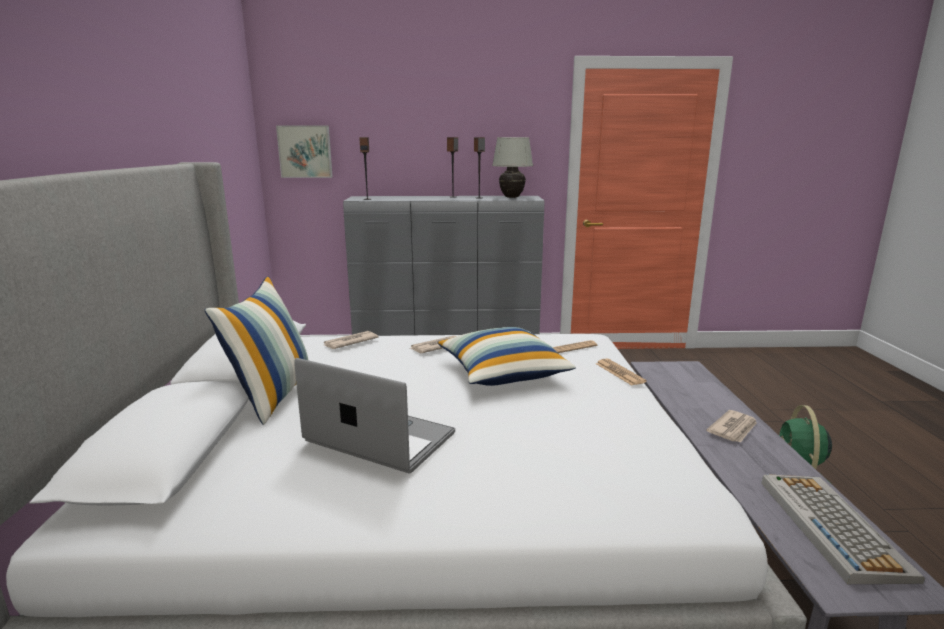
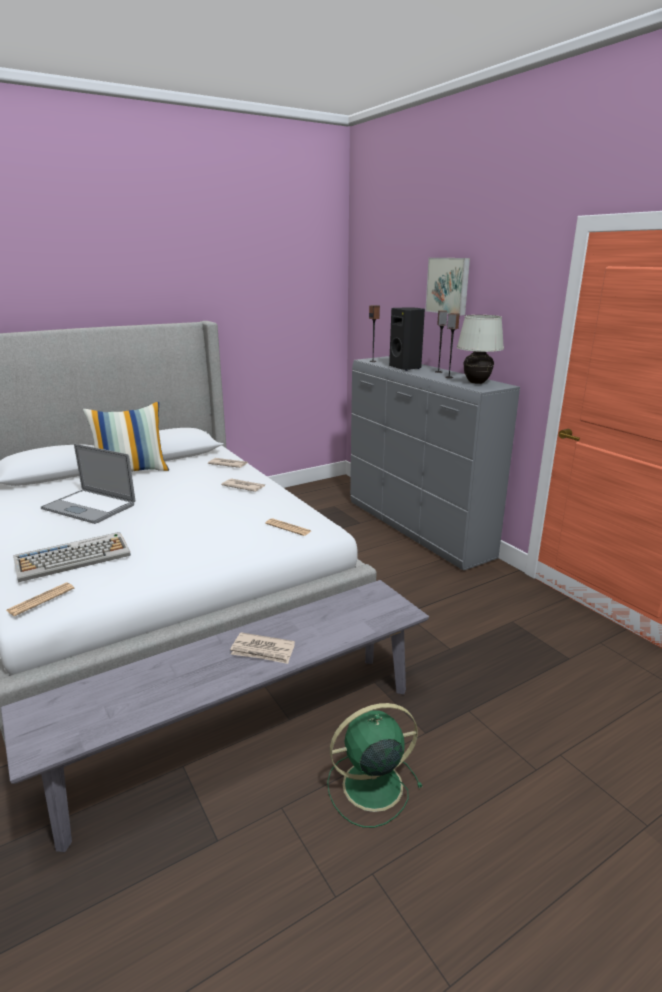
camera: 60 degrees right, 5 degrees up
(305, 151) = (368, 312): picture -> picture (449, 285)
(380, 437) = (89, 506): laptop -> laptop turned 120 degrees clockwise
(418, 198) = (406, 368): none -> black speaker
(502, 373) = (211, 515): pillow -> none
(619, 373) = (244, 553): newspaper -> newspaper (41, 599)
(829, 526) = (109, 709): keyboard -> keyboard (74, 558)

